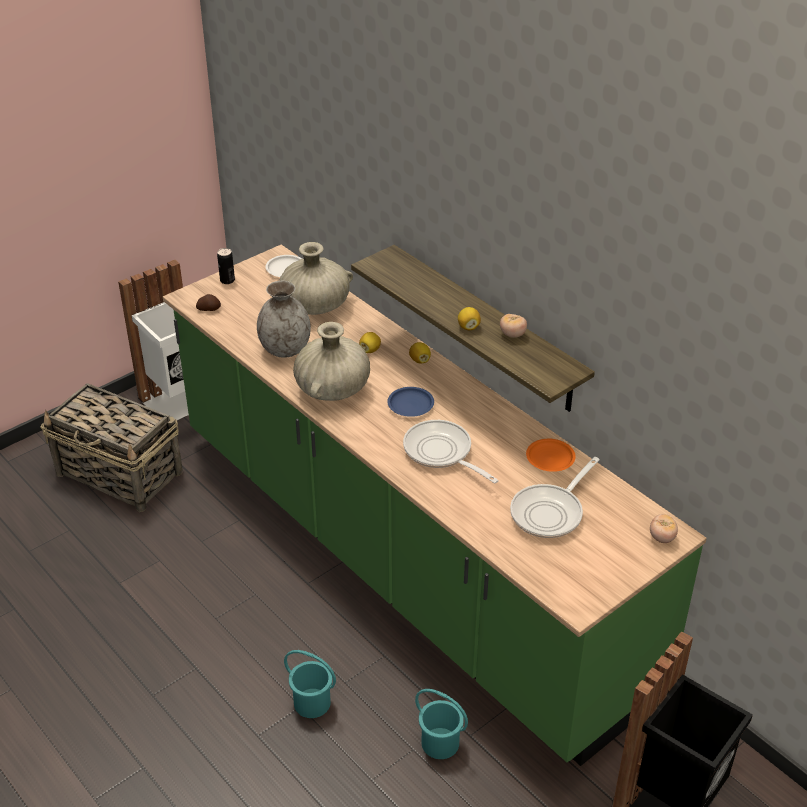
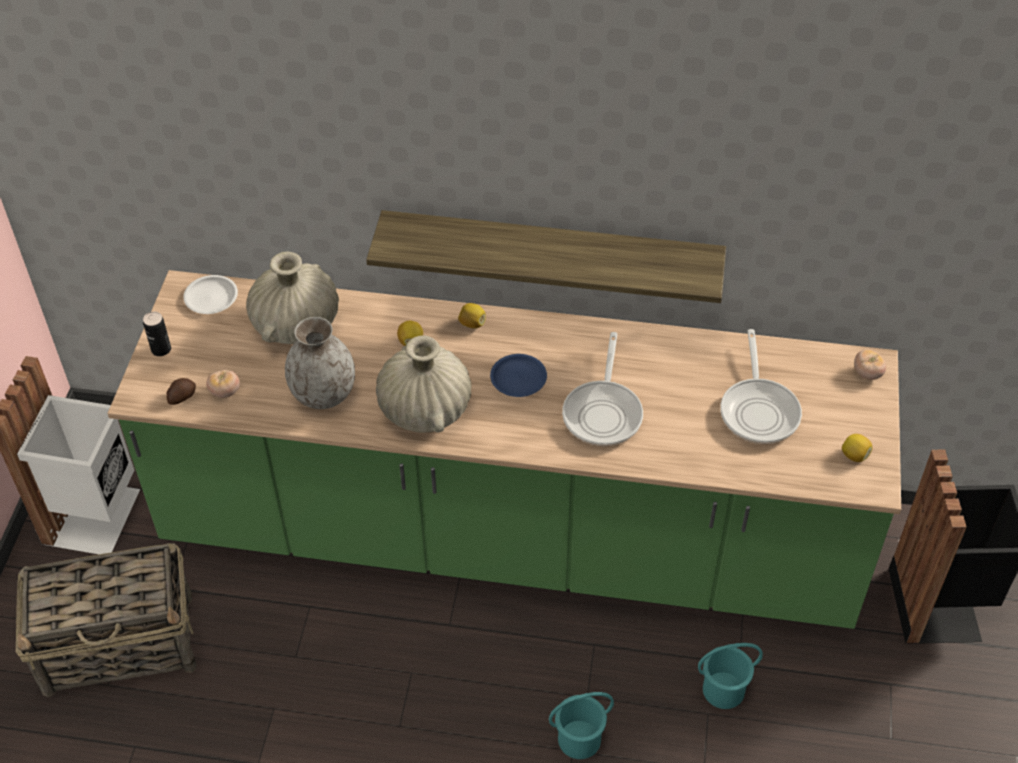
camera: 40 degrees left, 10 degrees up
(441, 453) = (603, 412): frying pan -> frying pan turned 90 degrees counterclockwise
(468, 327) = (565, 265): lemon -> lemon (854, 455)
(512, 334) = (614, 249): tomato -> tomato (225, 392)
(550, 458) = (700, 355): orange plate -> none

